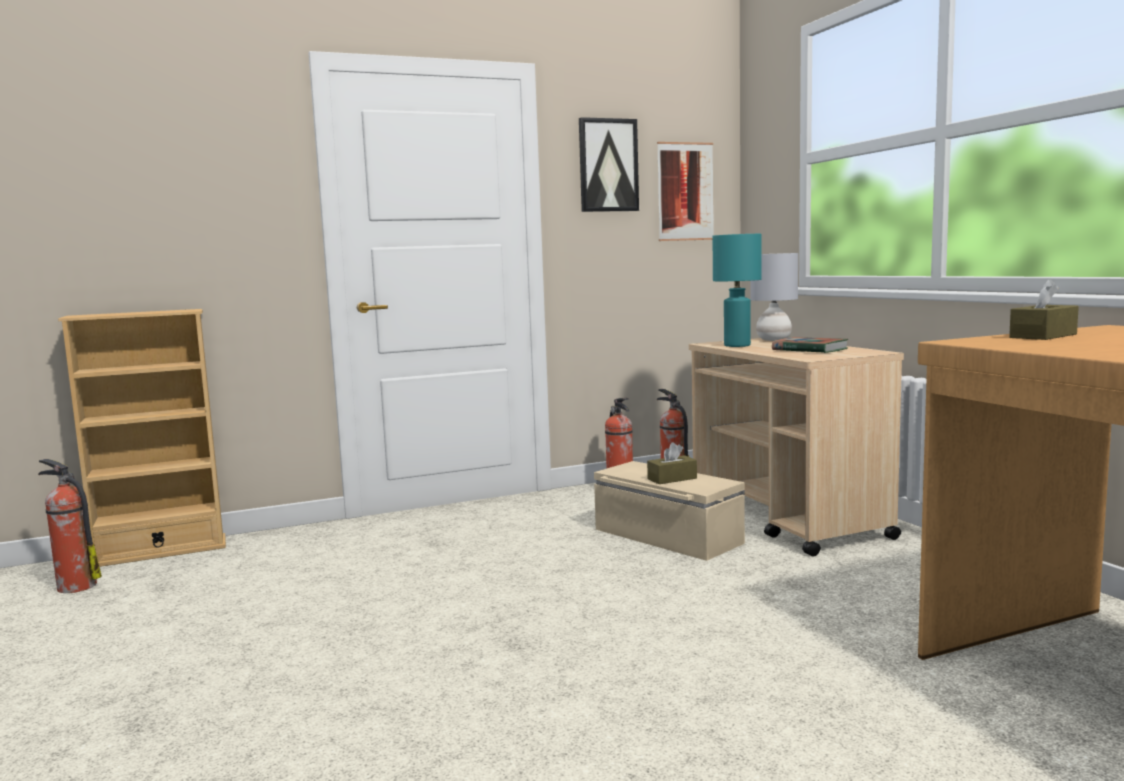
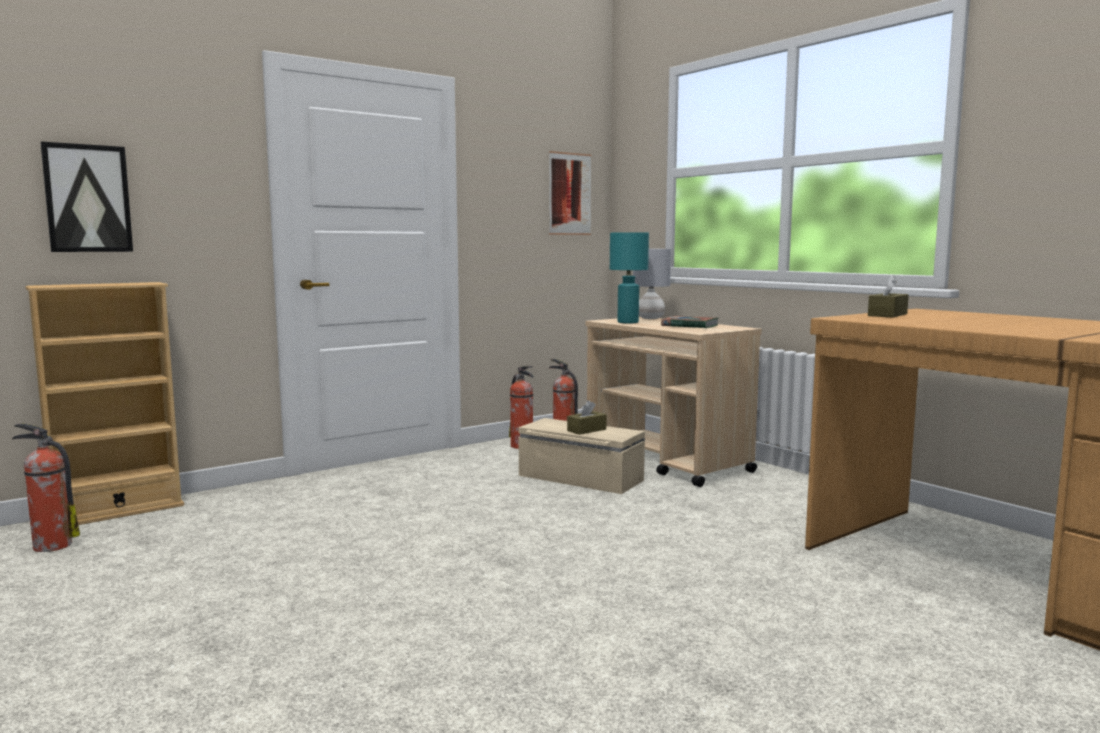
camera: 15 degrees left, 0 degrees up
(608, 165) = (510, 168): picture -> picture (87, 198)

